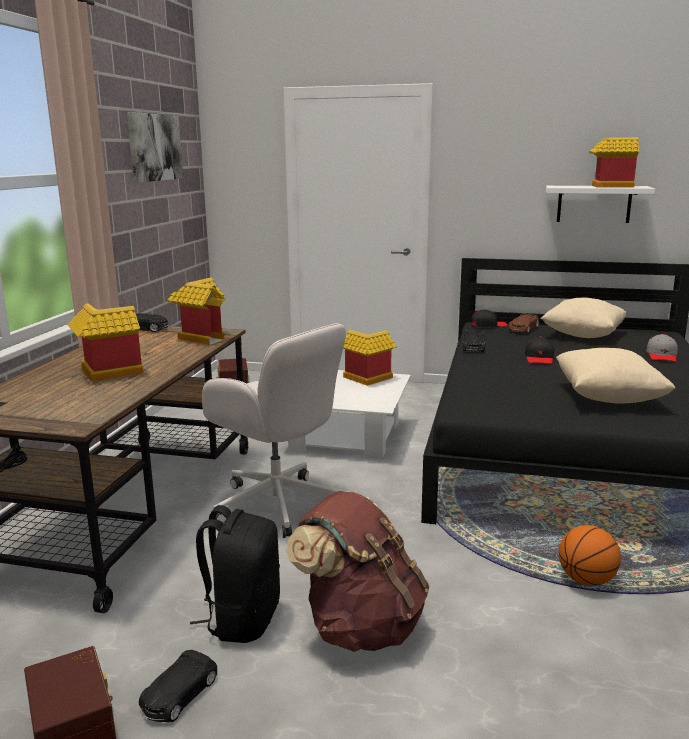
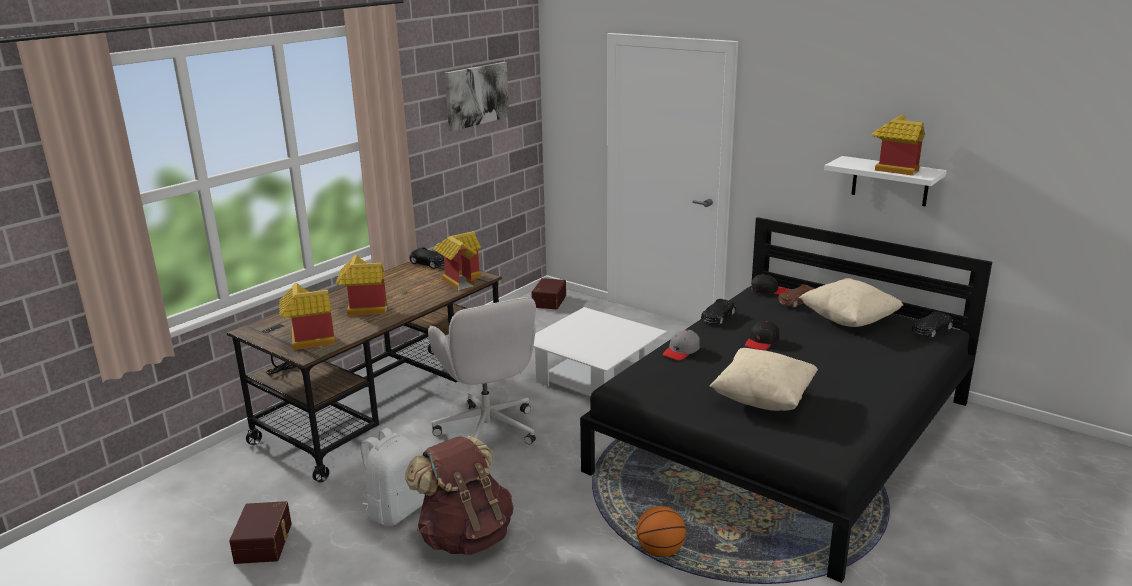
camera: 25 degrees right, 5 degrees up
(179, 695) = (327, 546): black toy car -> black toy car (931, 330)
(242, 619) = (397, 510): black backpack -> white backpack
(366, 379) = (621, 329): toy house -> toy house (307, 341)
(662, 355) = (891, 360): grey cap -> grey cap (681, 351)

